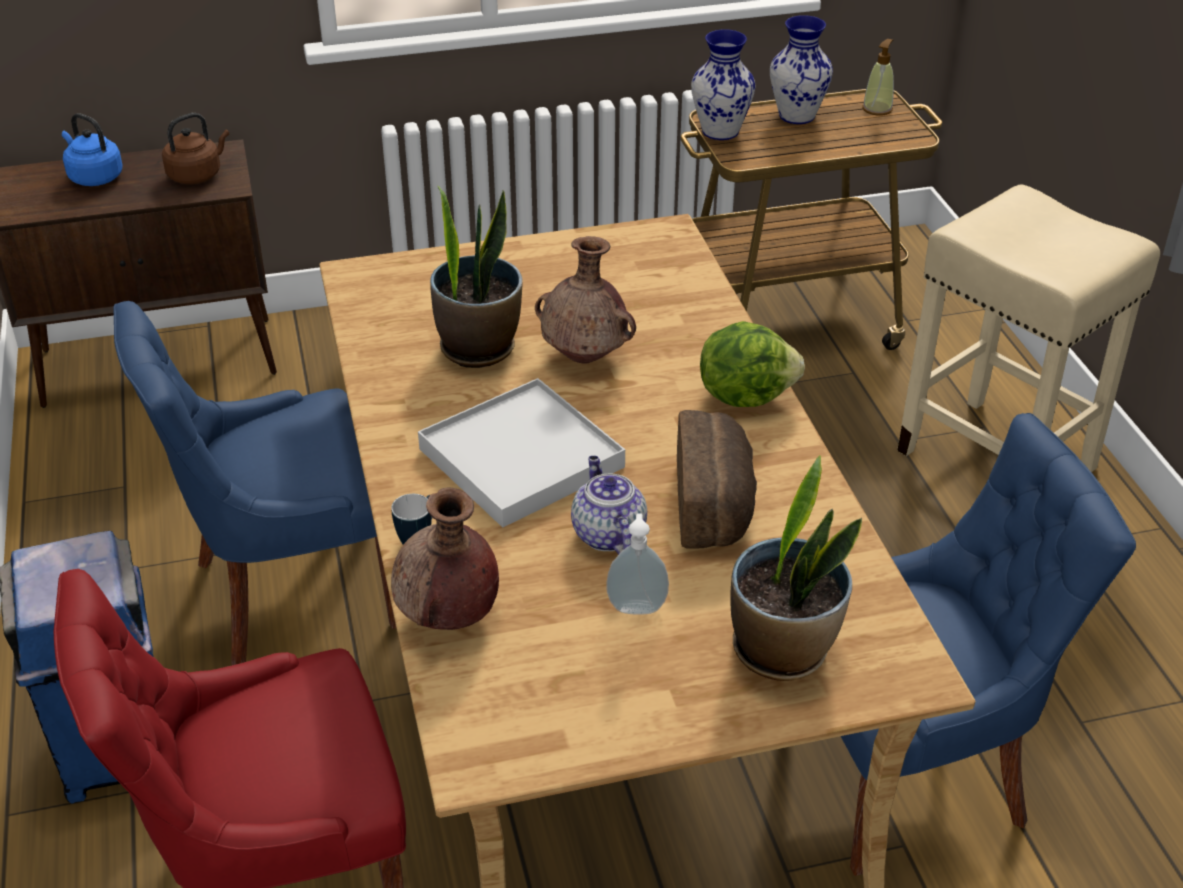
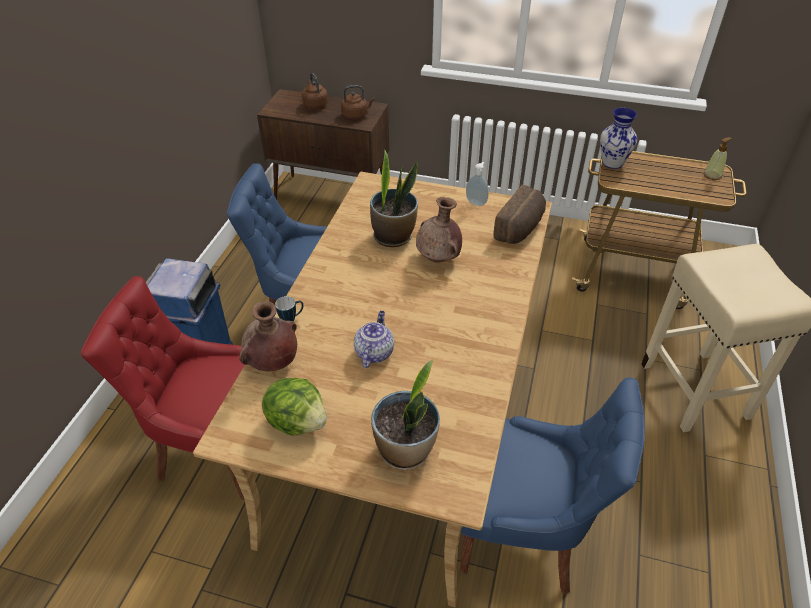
camera: 30 degrees right, 5 degrees up
(94, 177) = (315, 104): blue kettle -> brown kettle
(522, 458) = (367, 298): white tray -> none
(637, 606) = (357, 395): soap dispenser -> soap dispenser (476, 202)
(715, 504) = (437, 359): bread -> bread (521, 228)
(745, 395) = (500, 307): lettuce -> lettuce (298, 421)
(795, 116) = (661, 166): vase -> none

